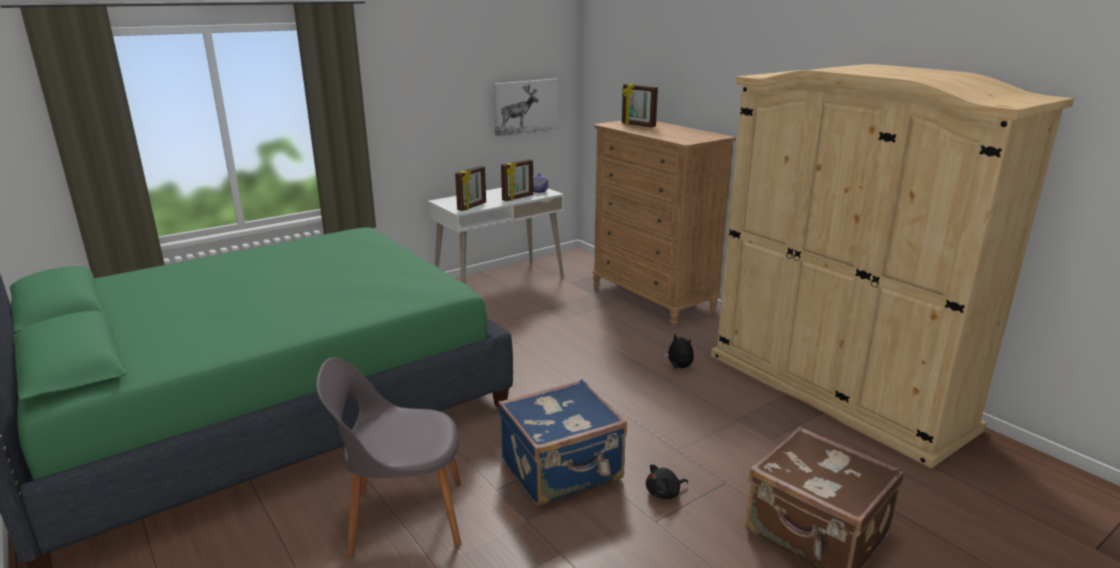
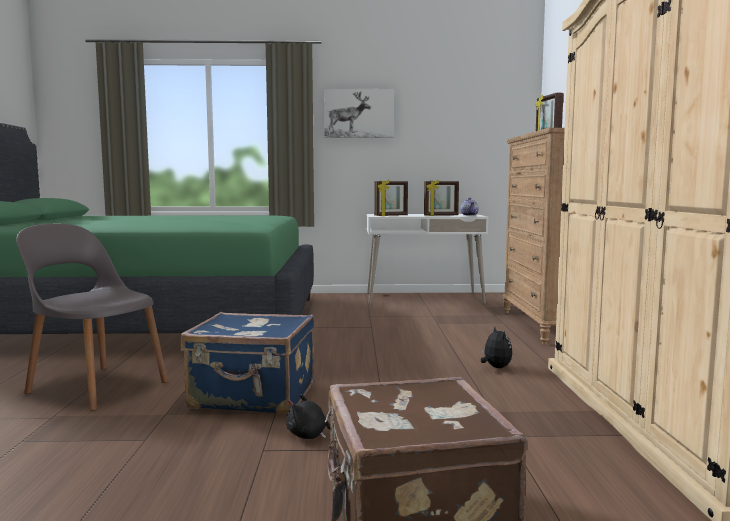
camera: 35 degrees right, 15 degrees down
(525, 106) = (475, 142): picture -> picture (359, 113)

